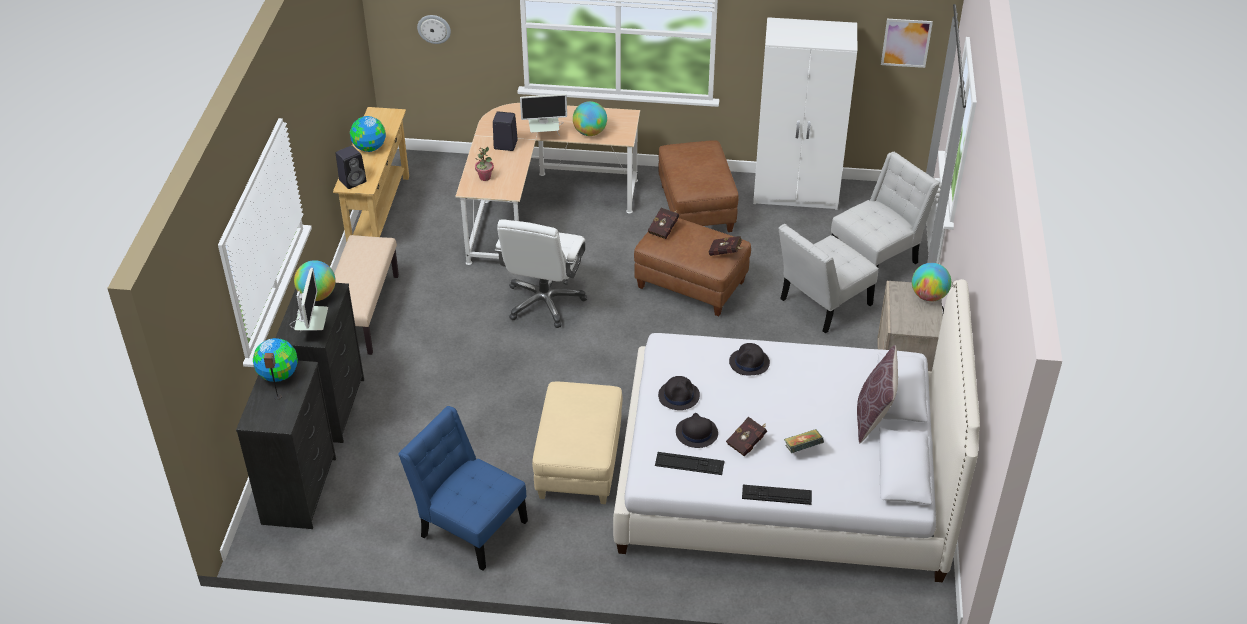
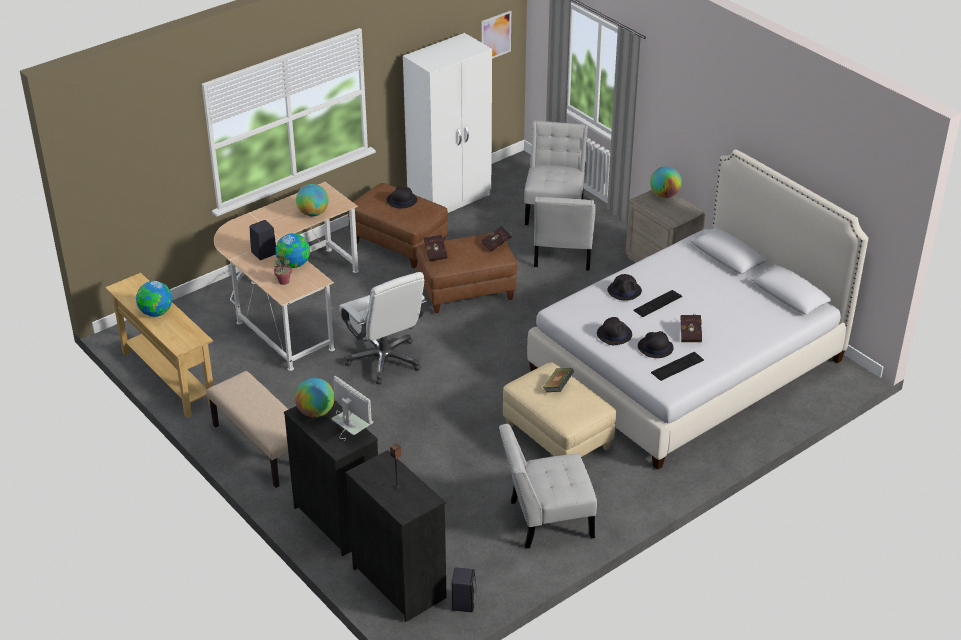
camera: 45 degrees left, 5 degrees down
(279, 374) = (374, 474): globe -> globe (294, 264)
(353, 180) = (181, 340): black speaker -> black speaker (463, 602)
(434, 28) = (135, 186): wall clock -> none
(469, 525) = (546, 520): blue chair -> white chair
(544, 137) = (284, 233): monitor -> none
(705, 165) = (401, 200): none -> black hat
(776, 494) = (747, 350): keyboard -> keyboard (657, 303)
(802, 449) = (724, 317): book -> book (558, 387)
(873, 417) = (733, 277): brown pillow -> none

